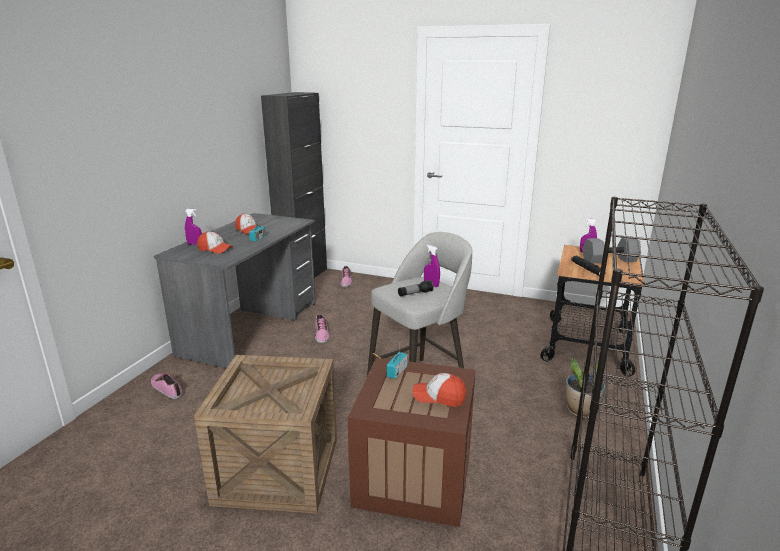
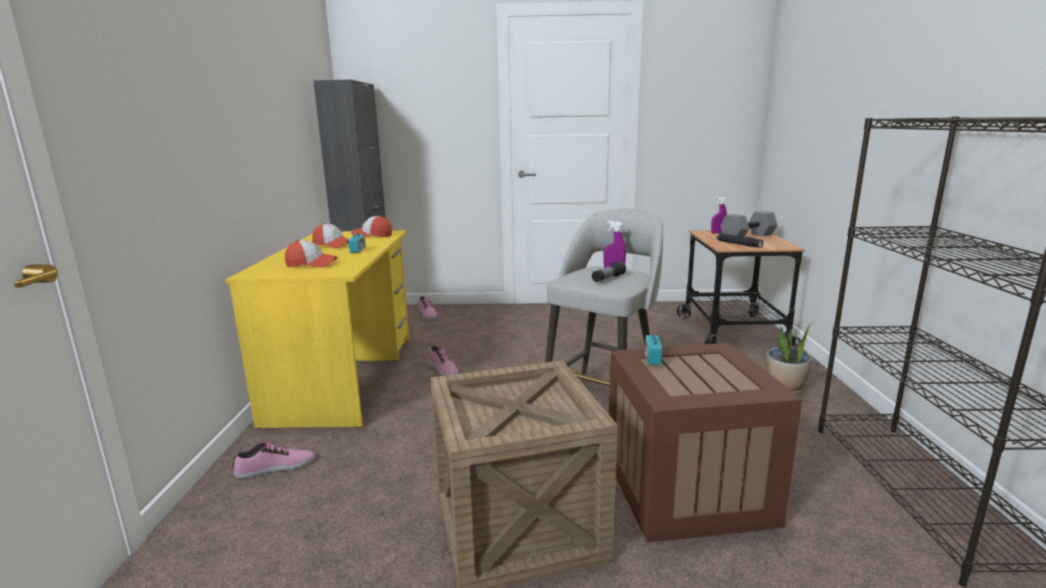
camera: 20 degrees left, 5 degrees down
(167, 388) = (275, 468): shoe -> shoe turned 135 degrees clockwise
(195, 244) = (273, 263): purple spray bottle -> none
(251, 328) = (345, 377): grey desk -> yellow desk
(439, 397) = (728, 372): cap -> cap (372, 236)

